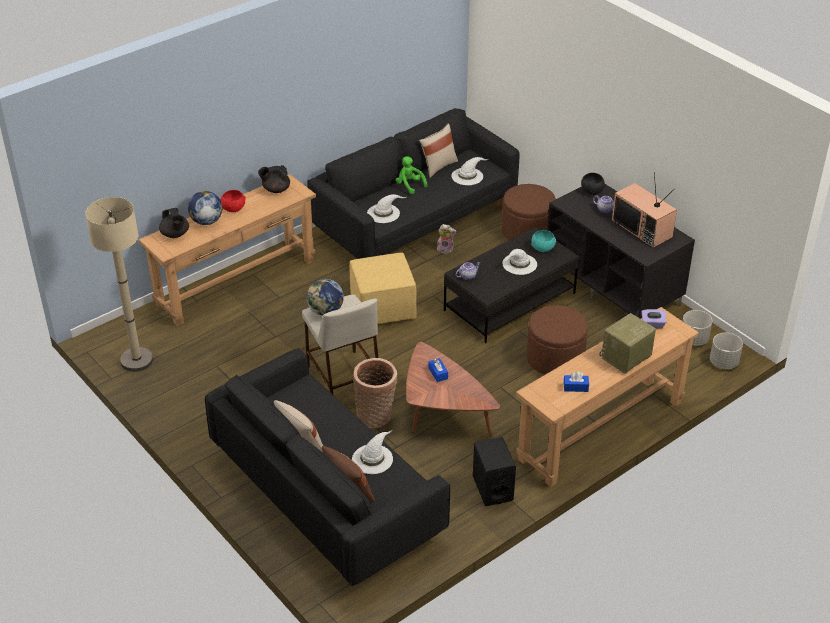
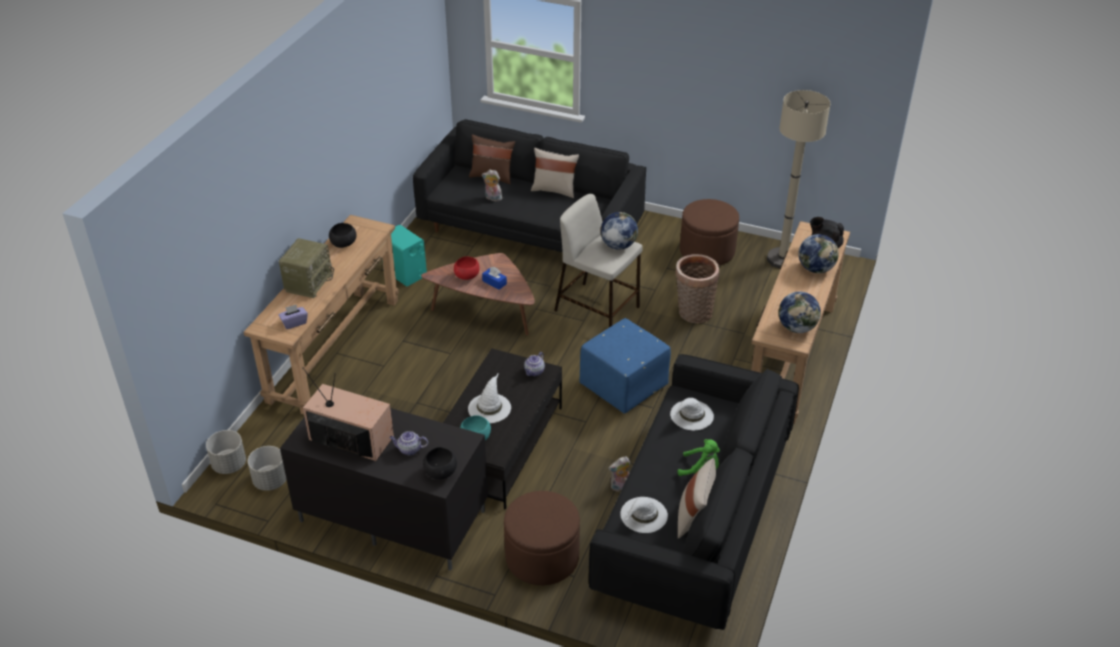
camera: 150 degrees right, 0 degrees up
(234, 208) = (809, 291): red bowl -> red bowl (467, 277)
(275, 189) = (797, 328): black teapot -> globe
(372, 458) = (492, 198): white hat -> plush toy
(376, 416) = (541, 290): basket -> basket (693, 314)
(383, 308) = (624, 387): yellow ottoman -> blue ottoman
(492, 488) = (405, 273): black speaker -> turquoise speaker
(555, 358) = (413, 401): brown ottoman -> brown ottoman (707, 251)
(575, 387) = (344, 244): blue tissue box -> black bowl

